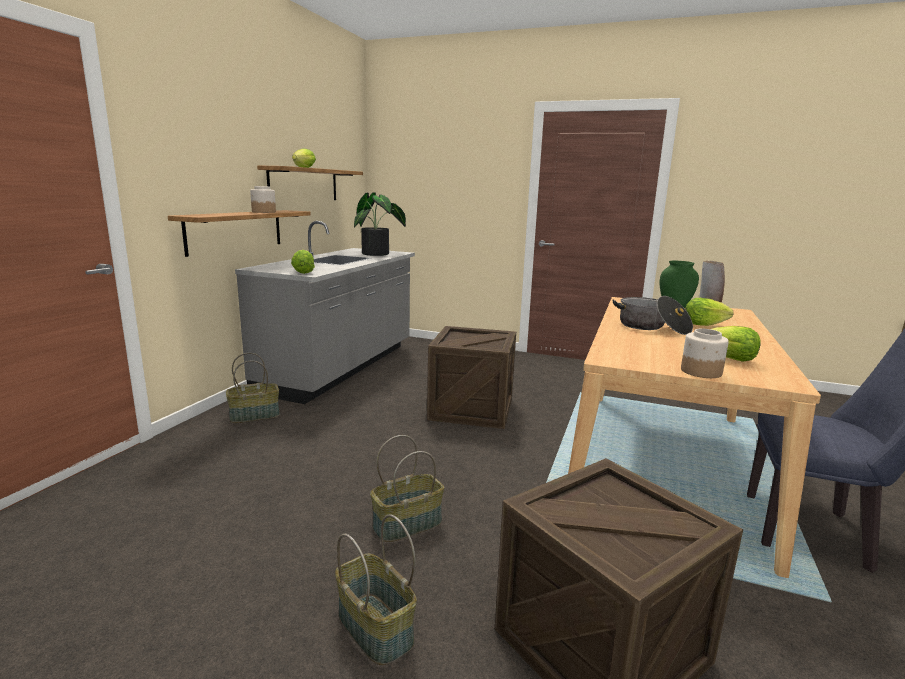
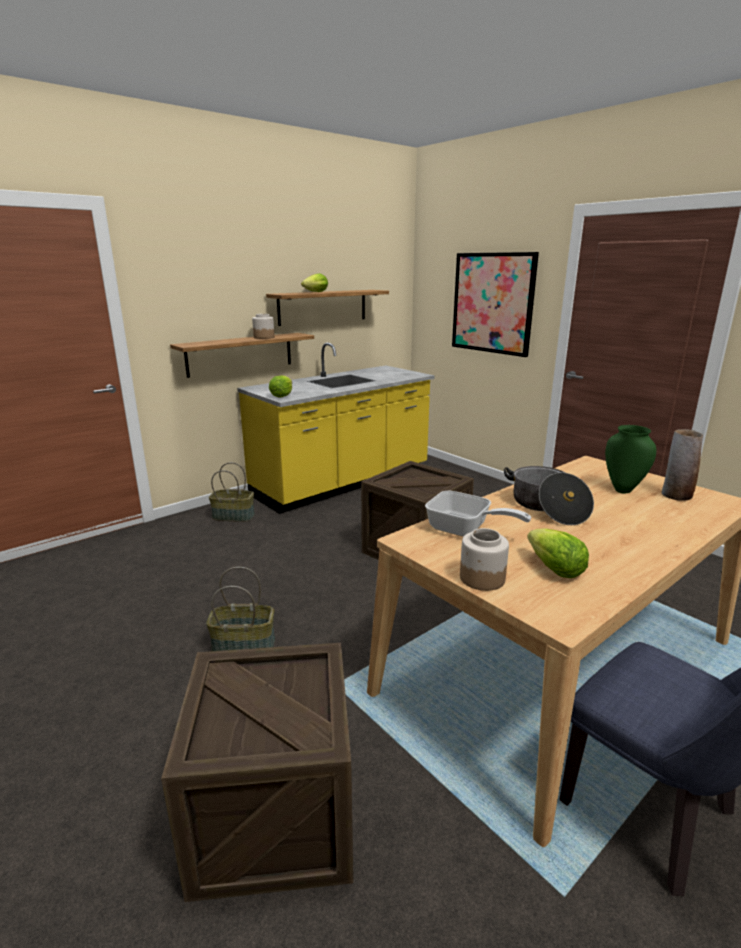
camera: 30 degrees right, 5 degrees up
(341, 367) = (343, 483): grey counter -> yellow counter
(373, 628) = (137, 719): basket -> none
(379, 254) = (393, 376): potted plant -> none
(460, 185) = (492, 303): none -> picture
(630, 347) = (464, 529): none -> frying pan
(703, 325) = (627, 515): lettuce -> none

